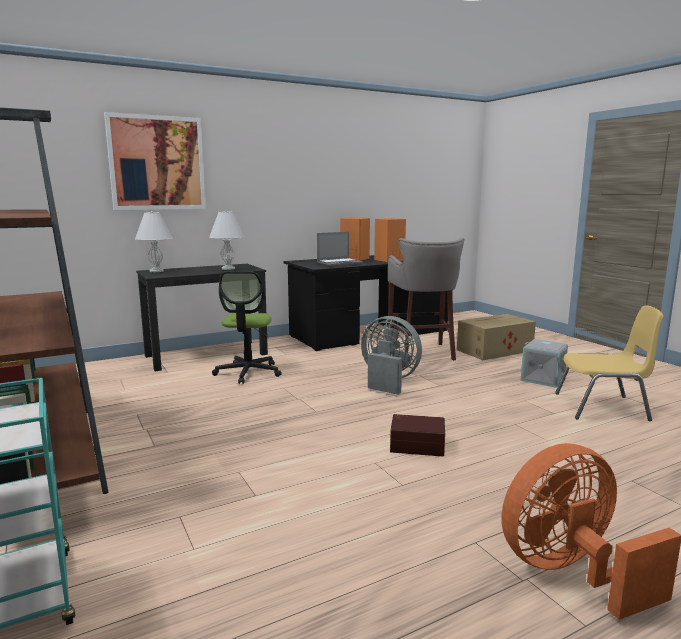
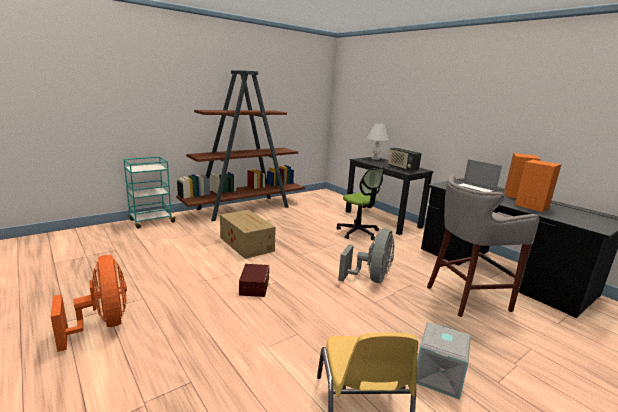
camera: 80 degrees right, 5 degrees up
(157, 163) = (398, 93): picture -> none
(228, 268) = (402, 168): white table lamp -> radio
(248, 372) = (358, 232): office chair -> office chair turned 120 degrees counterclockwise
(493, 350) = (528, 350): cardboard box -> cardboard box (246, 244)

